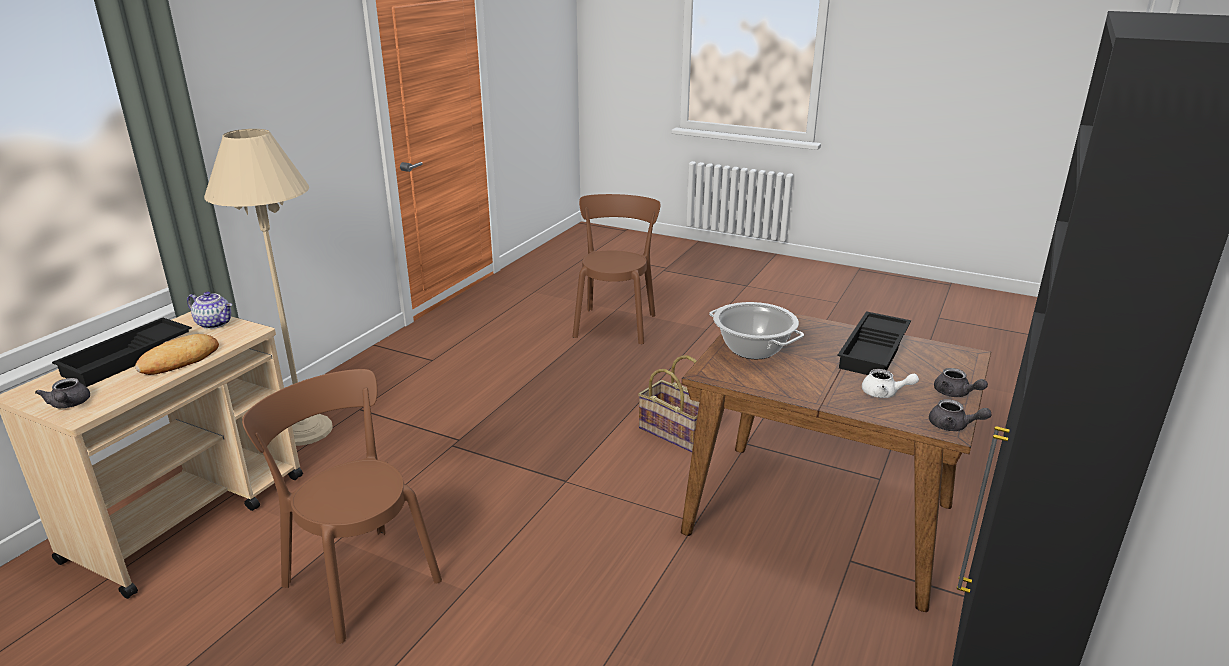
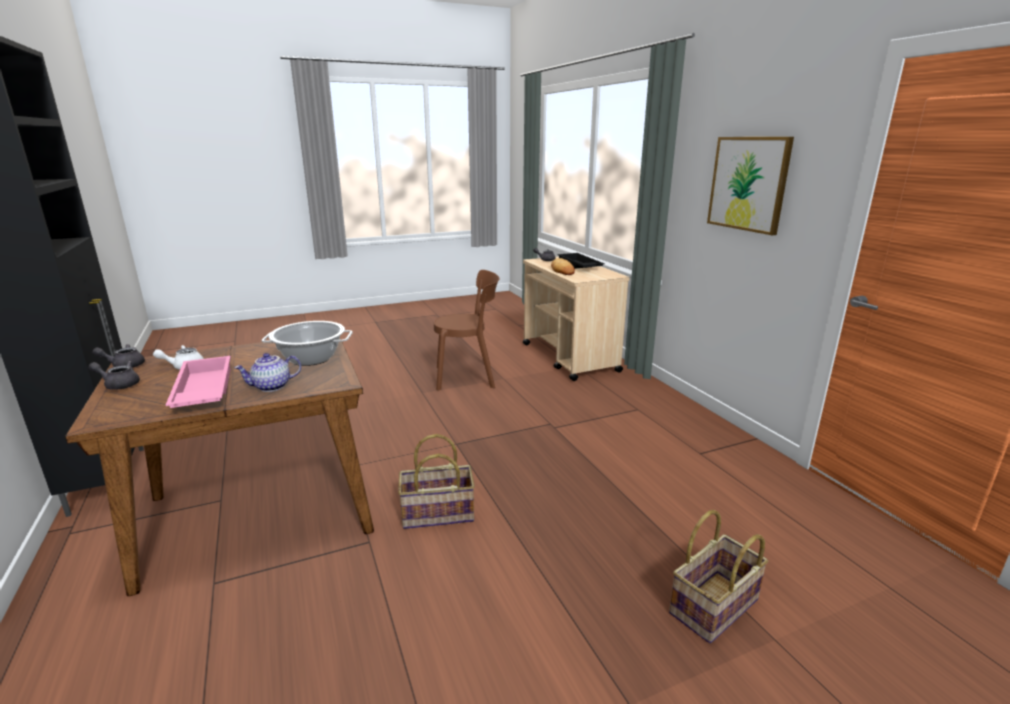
camera: 130 degrees right, 5 degrees down
(215, 323) = (599, 276): teapot -> teapot (271, 387)
(283, 108) = (748, 184): none -> picture
(304, 430) = (626, 390): beige floor lamp -> none
(615, 324) = (715, 607): brown chair -> basket
(875, 351) = (202, 391): black tray -> pink tray

